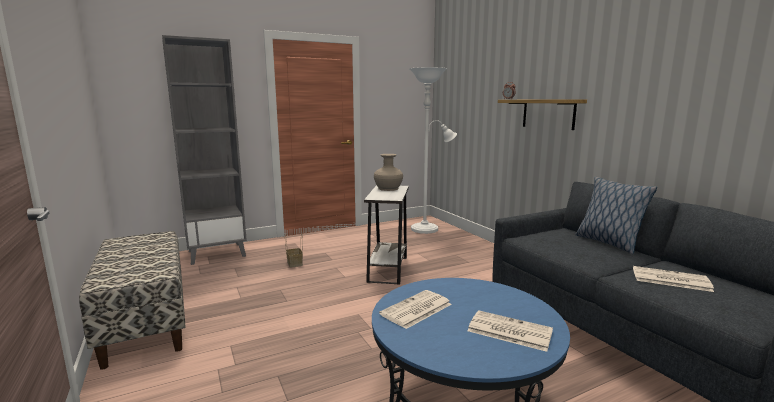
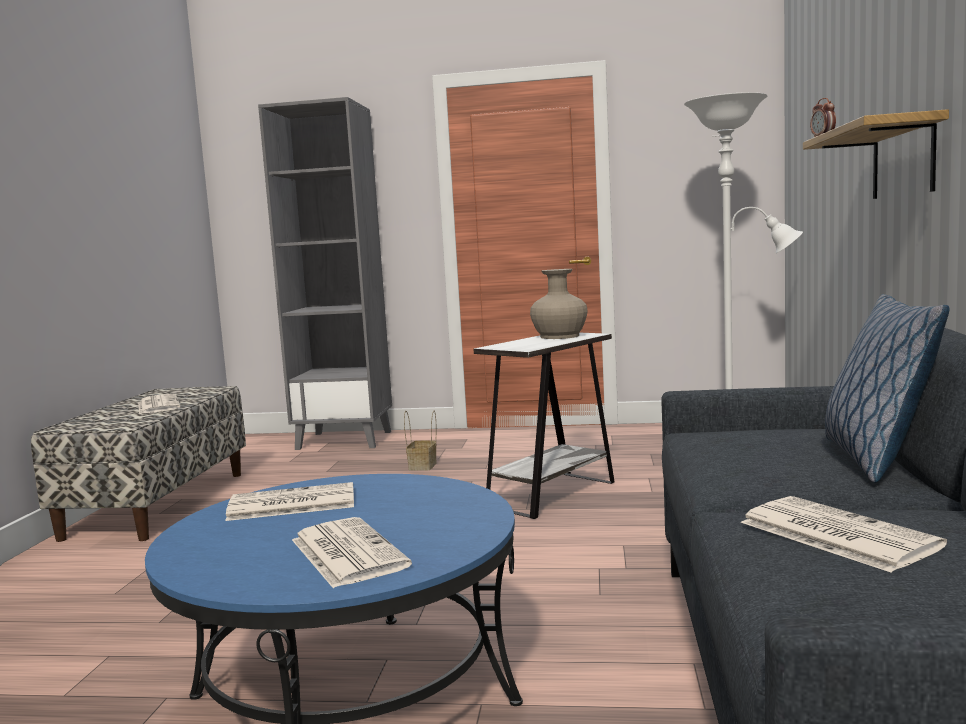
camera: 35 degrees right, 5 degrees down
(145, 253) = (158, 405): none -> newspaper

